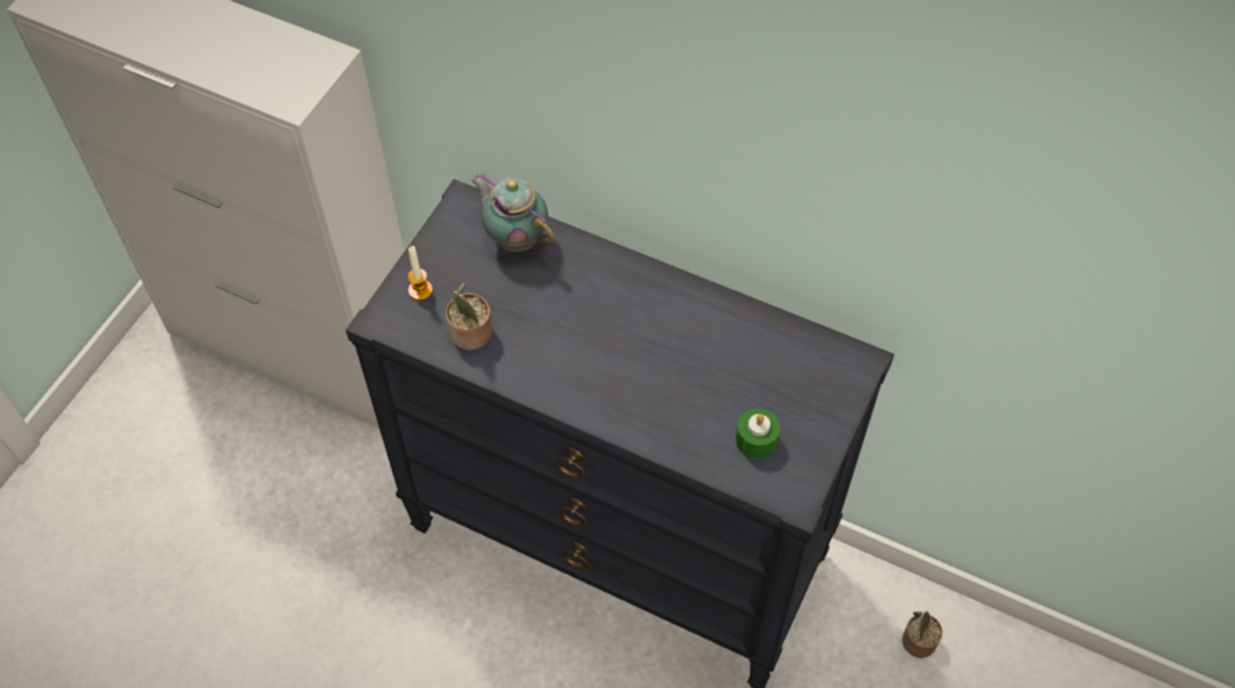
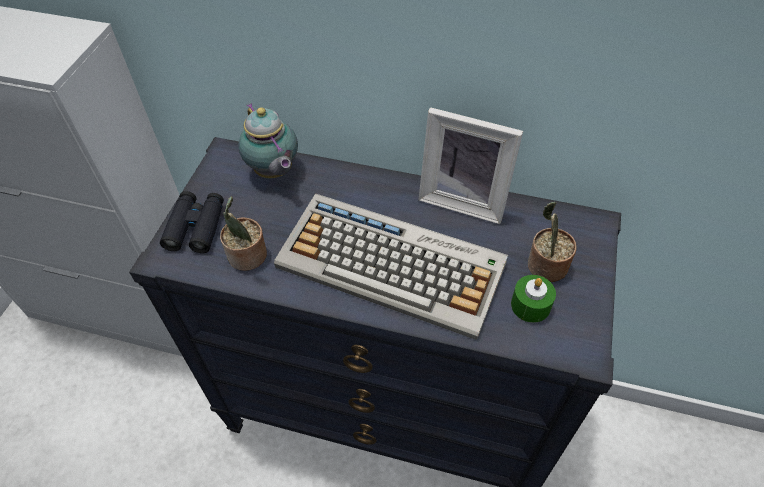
camera: 10 degrees left, 5 degrees down
(420, 290) = (196, 227): candle -> black binoculars
(515, 238) = (274, 173): teapot -> teapot turned 150 degrees counterclockwise
(623, 370) = (393, 264): none -> keyboard
(721, 307) = (464, 199): none -> picture frame
(916, 642) = (622, 446): potted plant -> potted plant (545, 267)

